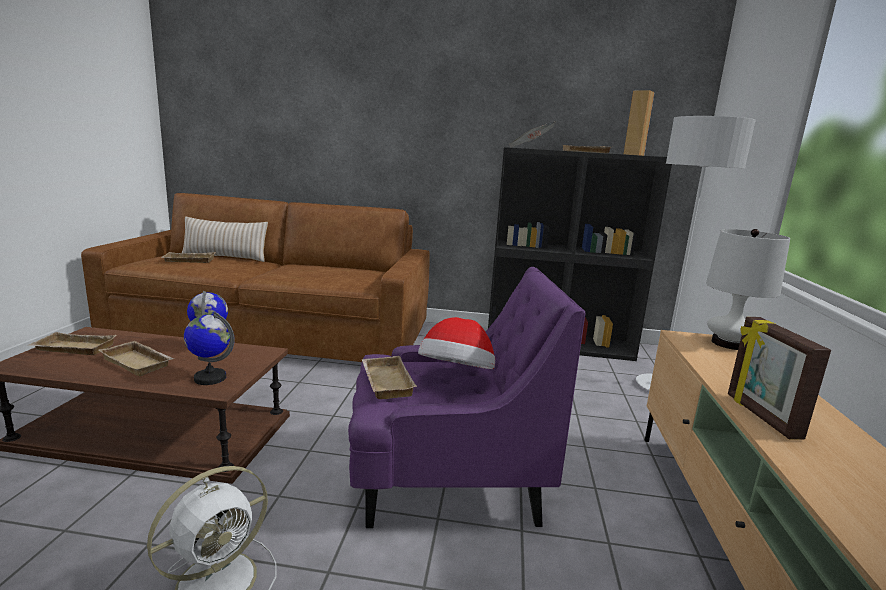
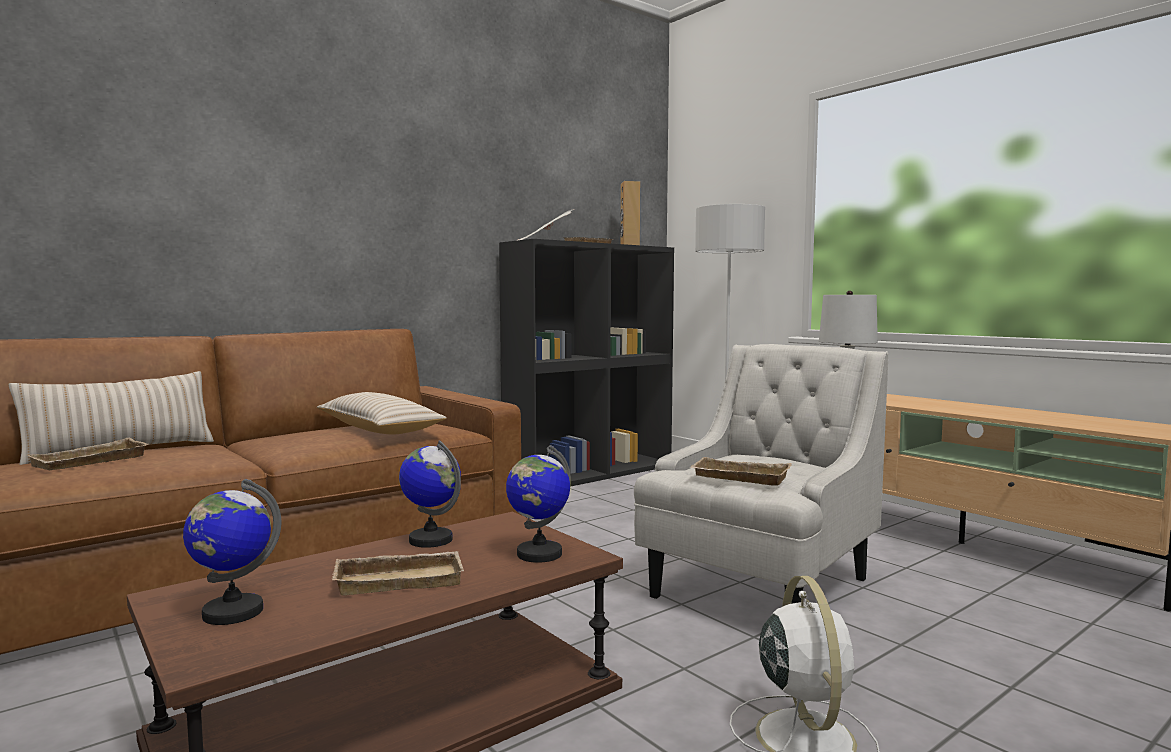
camera: 45 degrees left, 10 degrees down
(72, 349) = (232, 612): beige tray -> globe
(332, 274) = (379, 429): none -> beige pillow
(446, 481) = (759, 589): purple armchair -> white armchair
(456, 376) = (761, 460): hat -> none
(761, 416) = (970, 412): picture frame -> none

